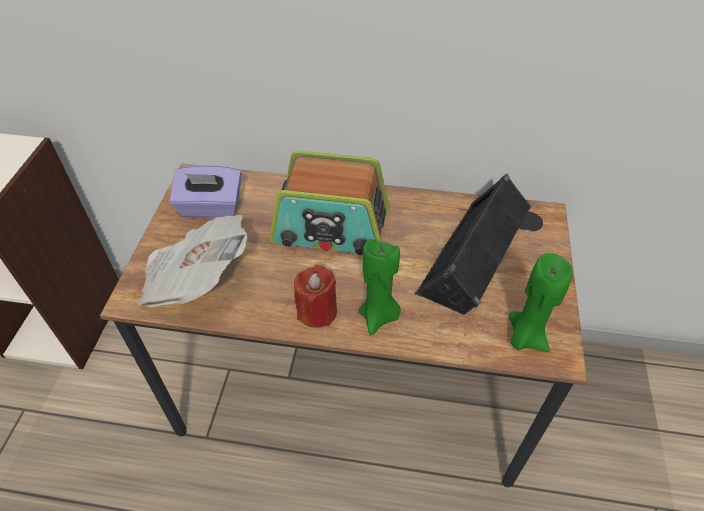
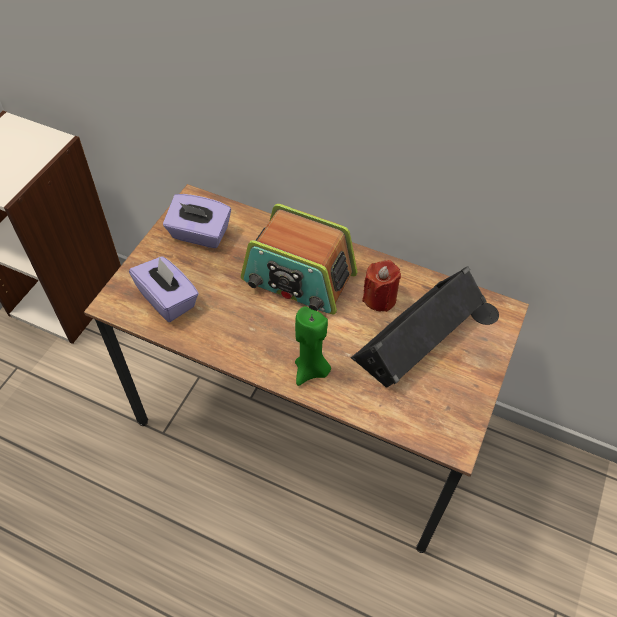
camera: 15 degrees right, 5 degrees up
(196, 280) = (168, 299): newspaper -> purple tissue box
(317, 311) = (260, 352): red candle -> red candle (379, 298)
(525, 337) = (432, 421): green candle -> none

